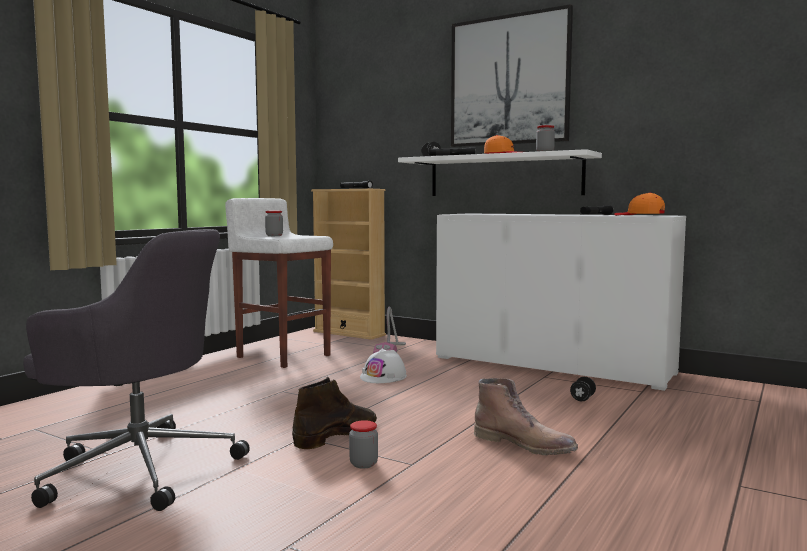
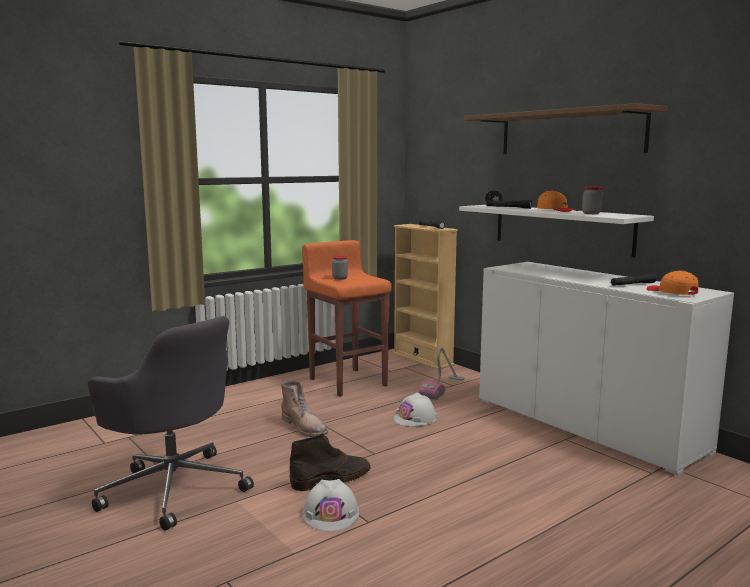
camera: 20 degrees right, 5 degrees up
(283, 356) = (348, 381): white stool -> orange stool
(363, 464) = (331, 514): jar -> white hard hat
(509, 80) = (570, 133): picture -> brown shelf
(524, 444) = (479, 518): brown boot -> brown boot (305, 428)
(582, 399) = (580, 473): black dumbbell -> none

